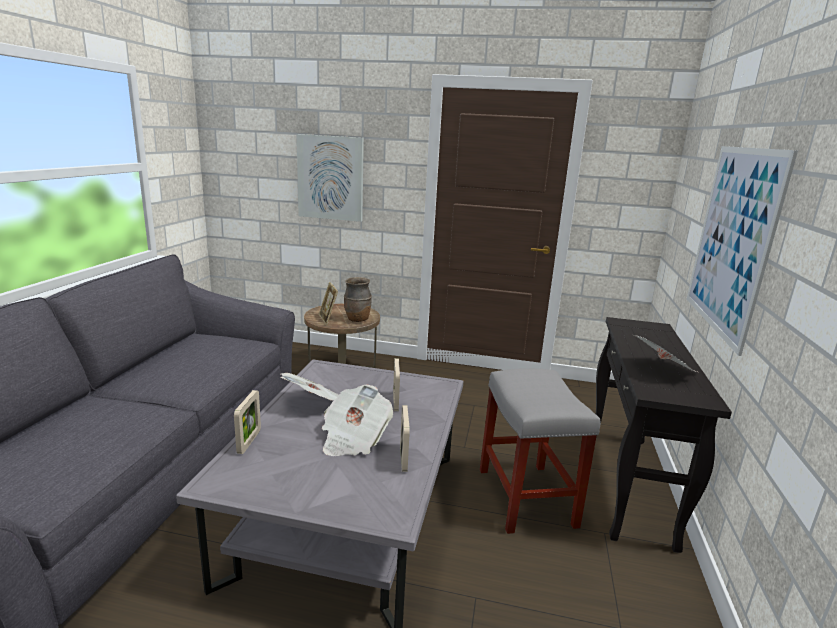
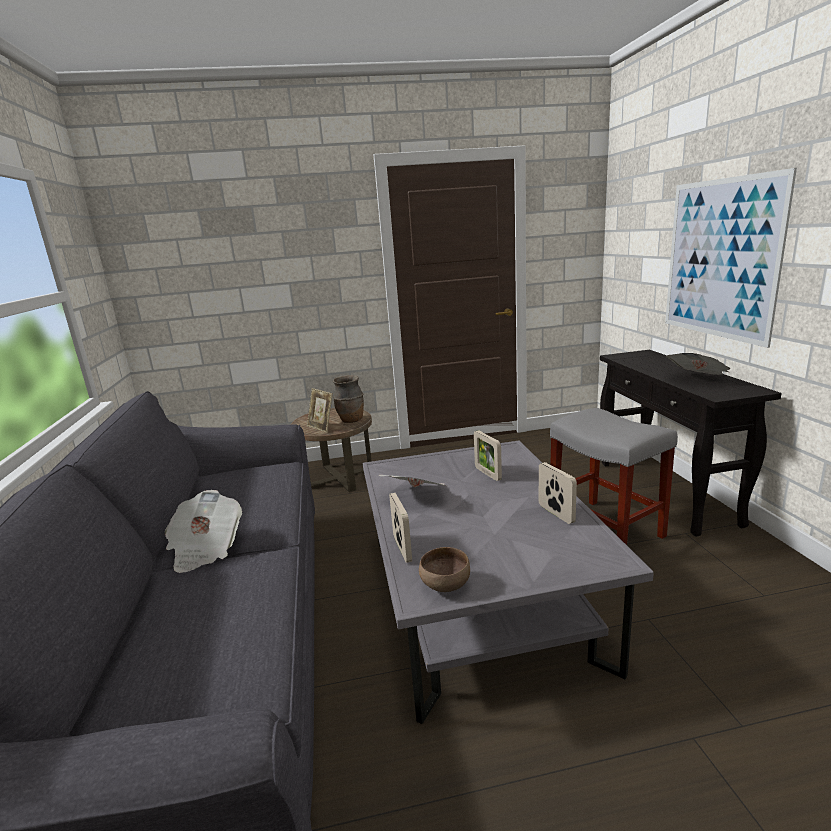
camera: 20 degrees left, 0 degrees up
(239, 482) = (445, 585): none -> brown bowl
(330, 178) = (278, 278): picture -> none
(354, 438) = (493, 513): newspaper -> newspaper (205, 548)

